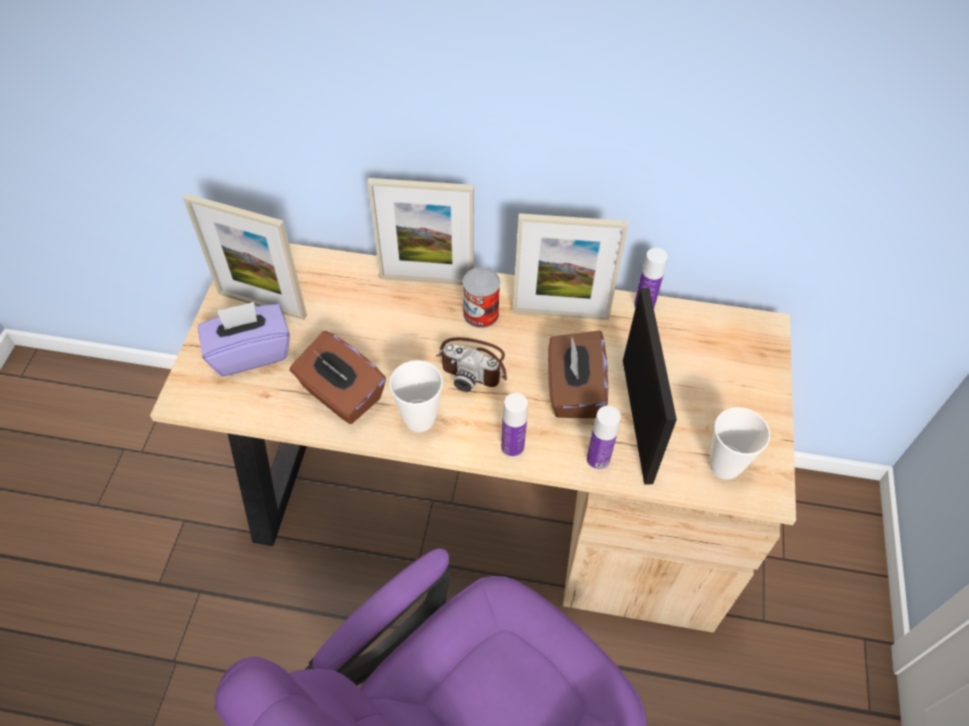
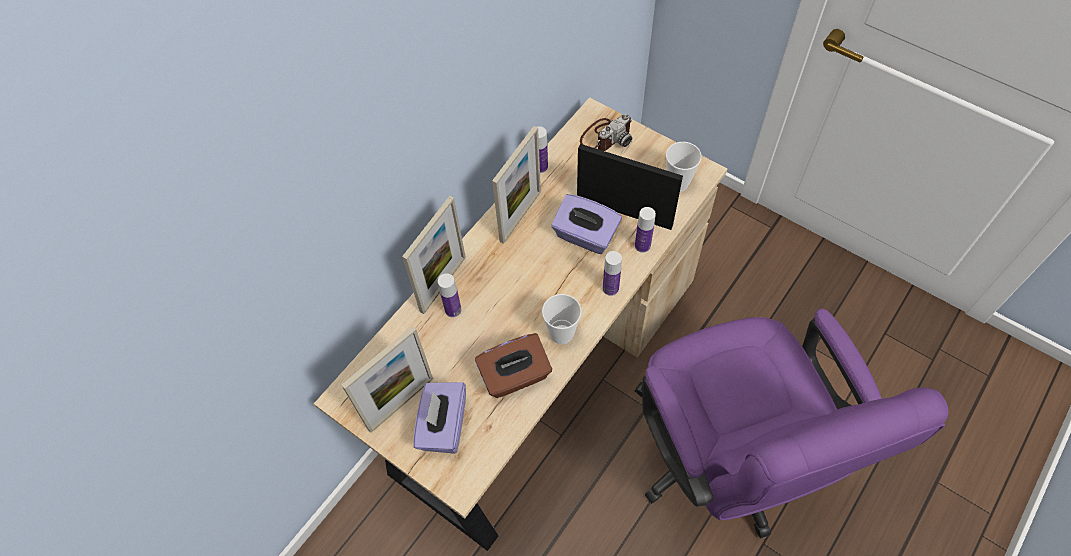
camera: 60 degrees left, 5 degrees up
(398, 302) = (453, 310): none -> bottle
(473, 365) = (534, 284): camera -> camera (606, 136)
(481, 314) = (493, 262): can -> none
(573, 390) = (585, 236): brown tissue box -> purple tissue box

